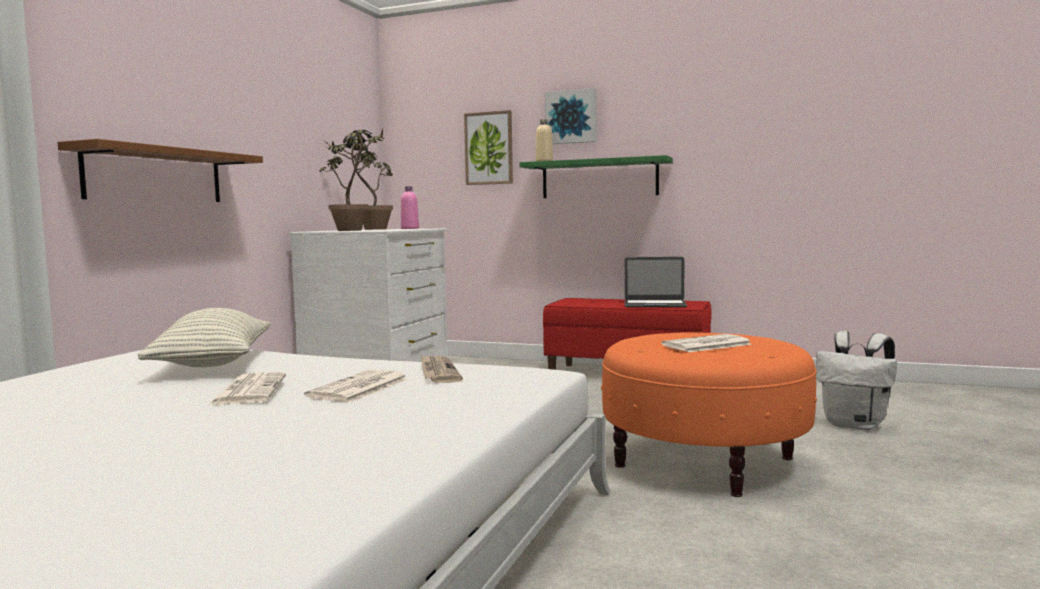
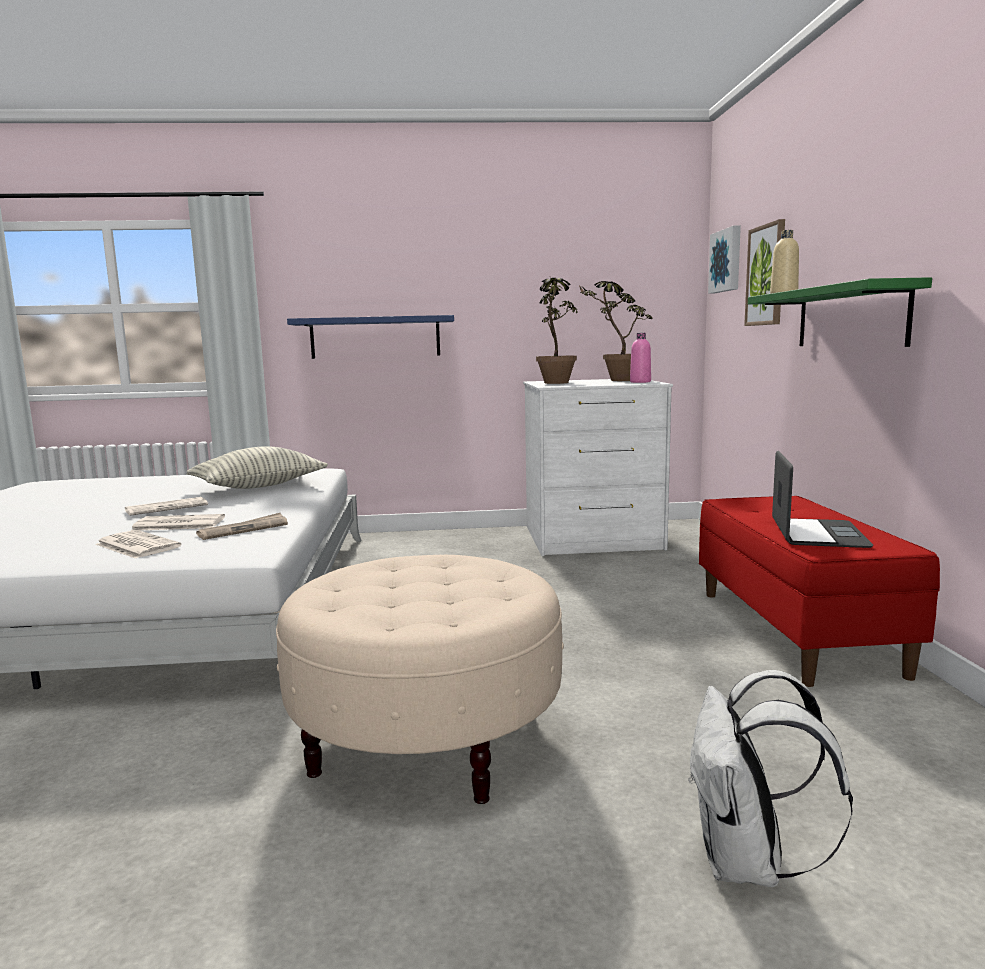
camera: 65 degrees right, 5 degrees up
(155, 176) = (375, 337): brown shelf -> blue shelf
(571, 117) = (832, 219): picture -> picture (727, 261)
(655, 304) = (817, 533): laptop -> laptop turned 150 degrees counterclockwise
(705, 462) = (427, 739): orange ottoman -> beige ottoman
(706, 345) = (421, 588): newspaper -> newspaper (136, 545)

